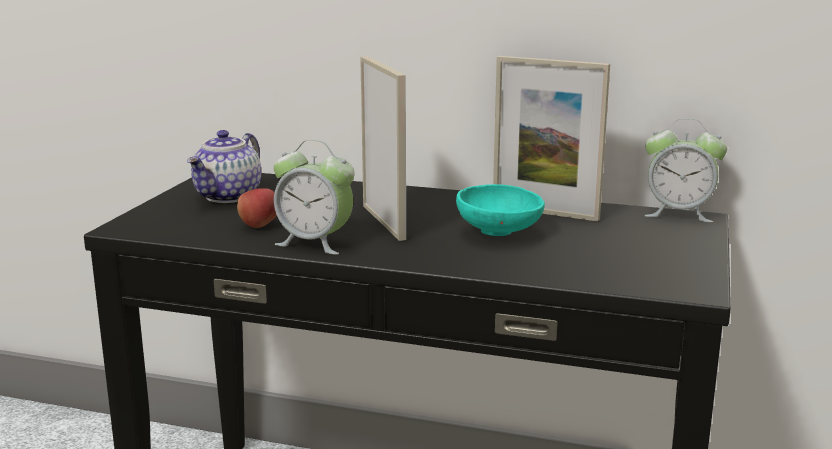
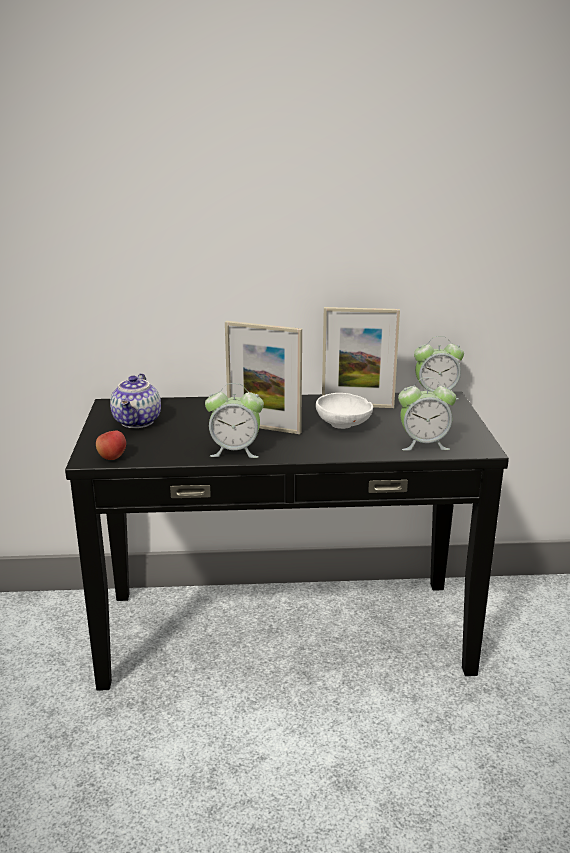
camera: 20 degrees left, 5 degrees up
(259, 225) = (184, 442): apple -> apple (112, 457)
(383, 222) = (264, 428): picture frame -> picture frame turned 150 degrees clockwise
(500, 234) = (344, 426): turquoise bowl -> white bowl
(601, 270) = (423, 444): none -> alarm clock

